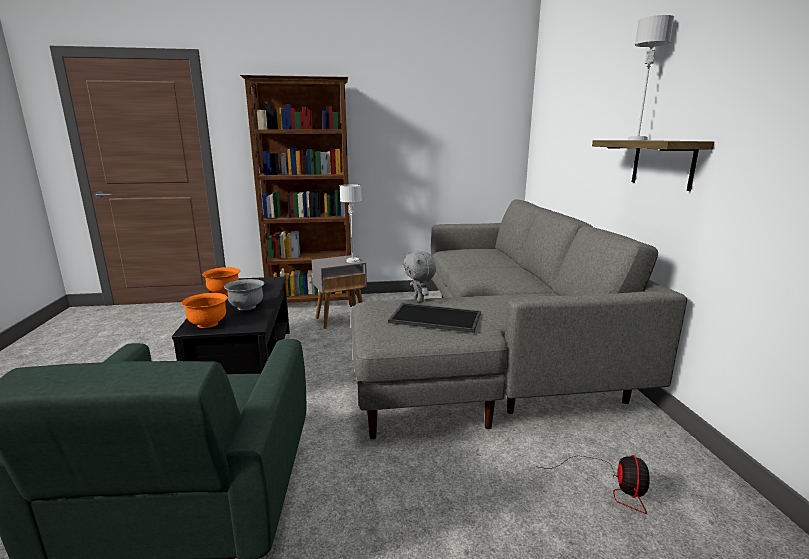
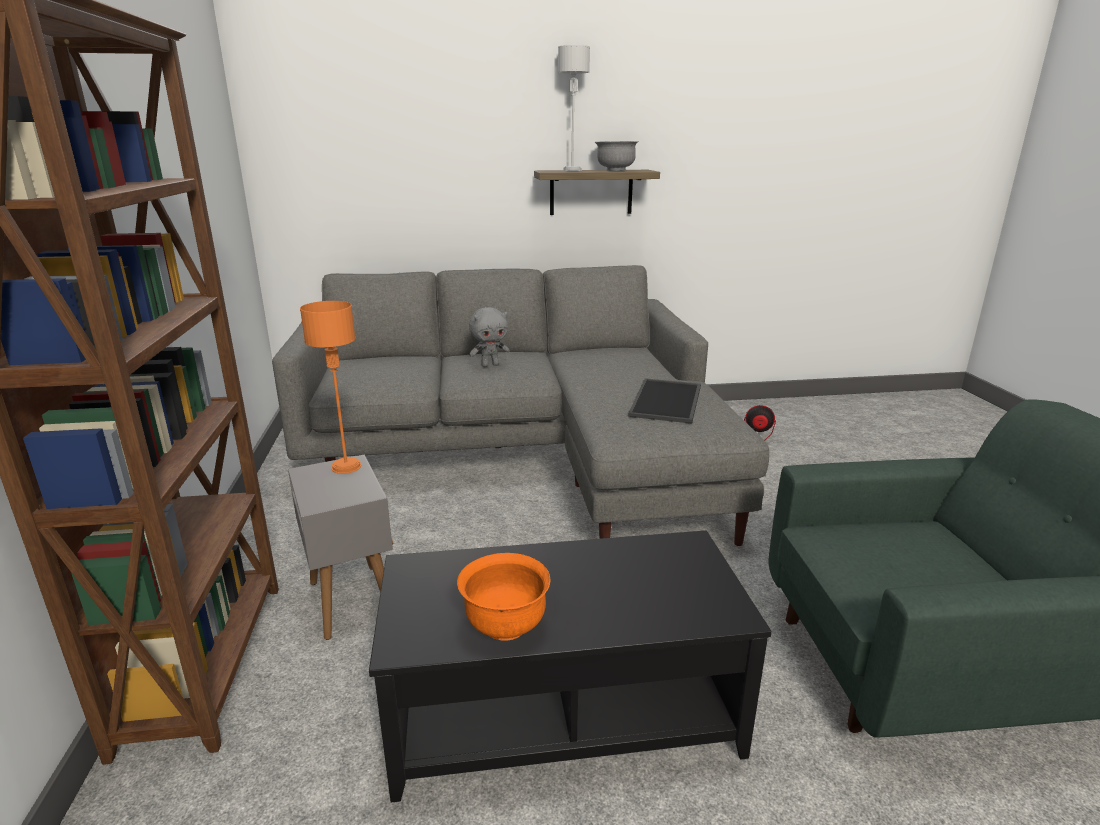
camera: 90 degrees left, 5 degrees up
(208, 324) = (700, 597): orange bowl -> none
(247, 307) = (600, 569): grey bowl -> grey bowl (615, 170)
(352, 261) = (345, 467): grey table lamp -> orange table lamp
(419, 300) = (596, 410): grey plush toy -> grey plush toy (490, 365)

